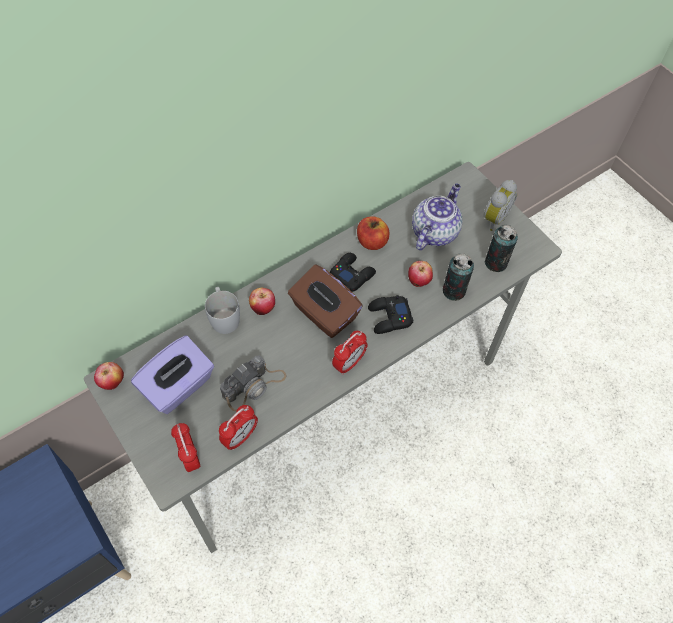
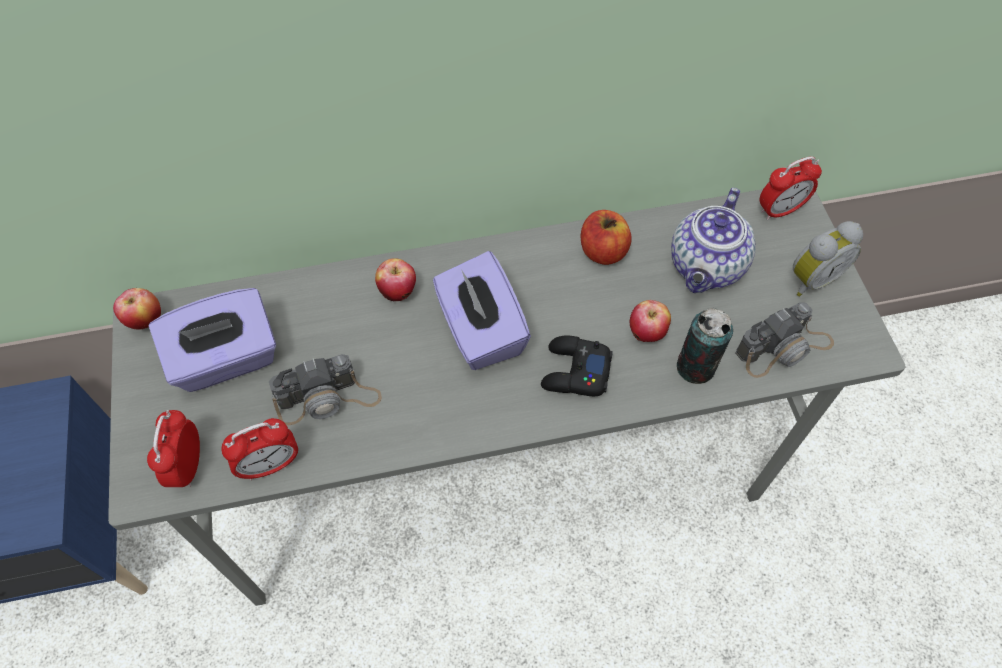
camera: 25 degrees right, 0 degrees up
(224, 317) = (338, 285): white mug -> none
(324, 314) = (480, 331): brown tissue box -> purple tissue box
(349, 363) = (480, 417): alarm clock -> alarm clock (780, 210)
(352, 274) = (550, 288): black game controller -> none
(434, 231) = (706, 268): teapot -> teapot turned 150 degrees clockwise
(495, 263) = (784, 348): can -> camera

